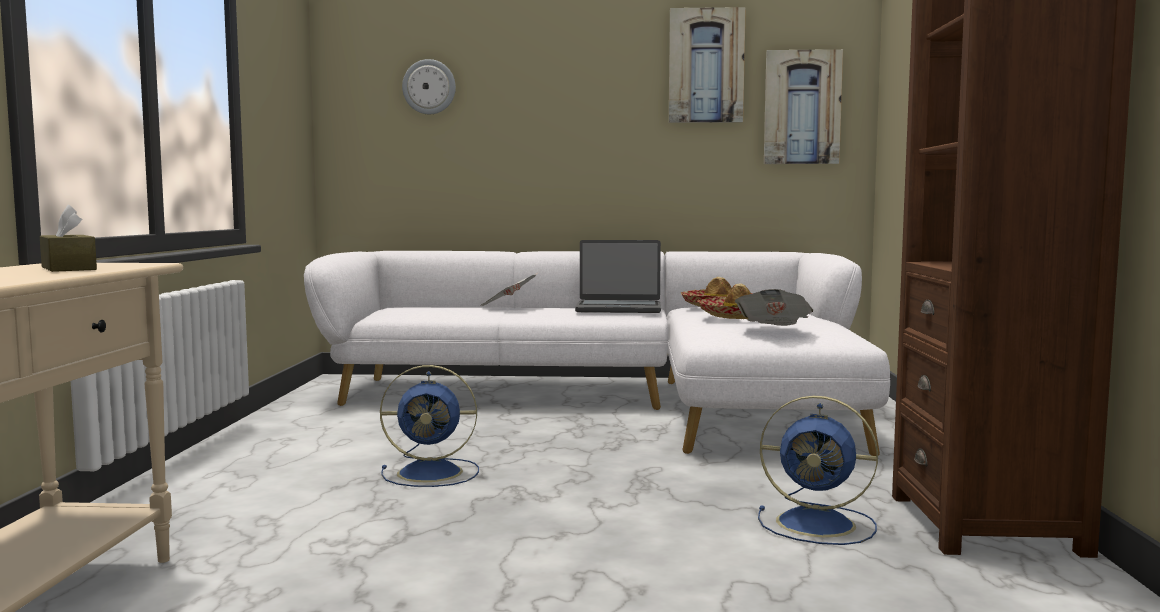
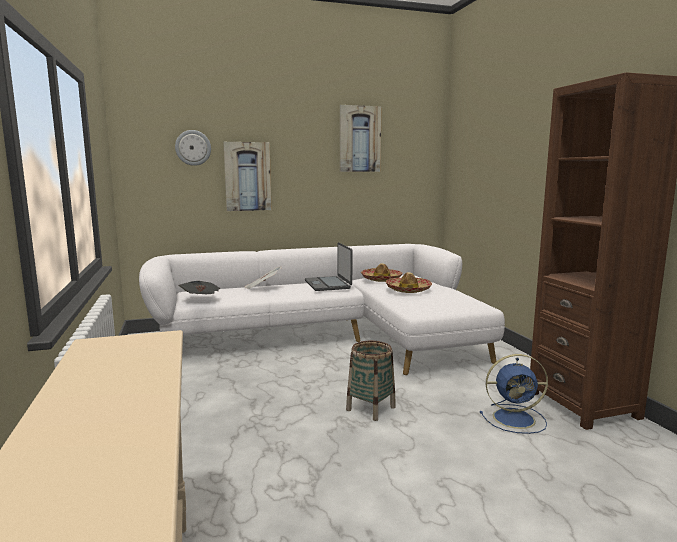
camera: 20 degrees left, 5 degrees up
(68, 268) = (132, 357): brown tissue box -> none
(433, 473) = (282, 414): blue fan -> none
(576, 483) = (371, 408): none -> basket
(618, 309) = (328, 284): laptop -> laptop turned 90 degrees clockwise
(774, 330) = (442, 302): newspaper -> newspaper (201, 299)
(802, 107) = (409, 163): picture -> picture (247, 176)

